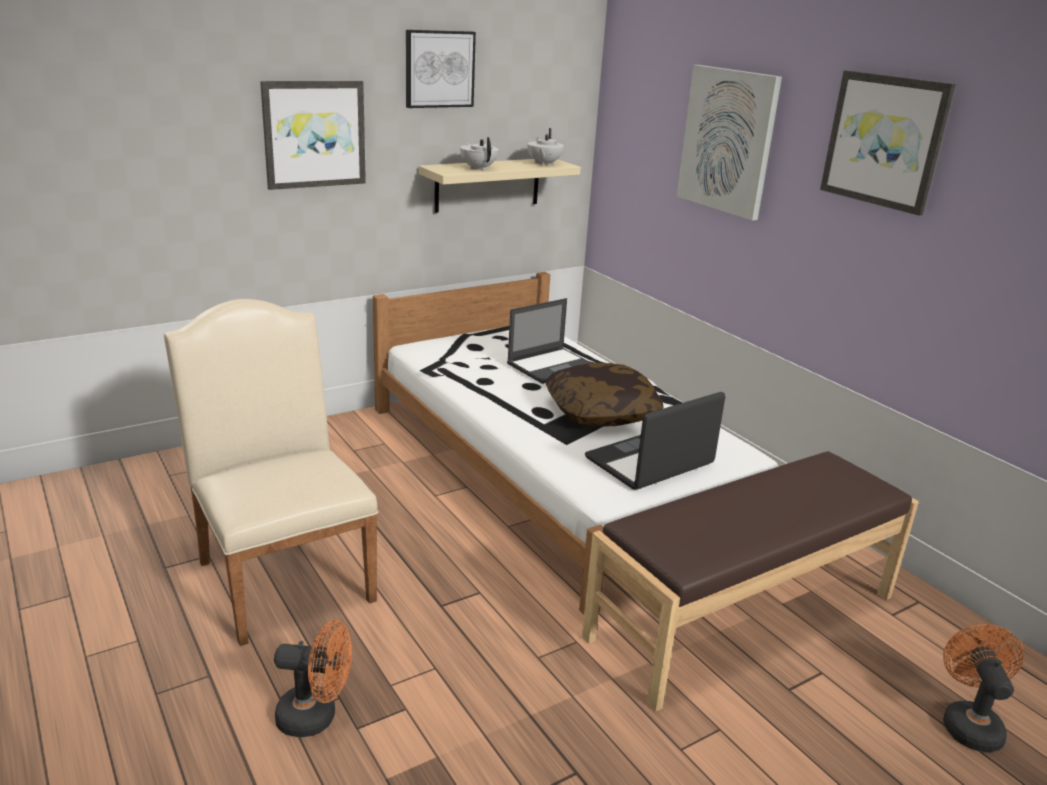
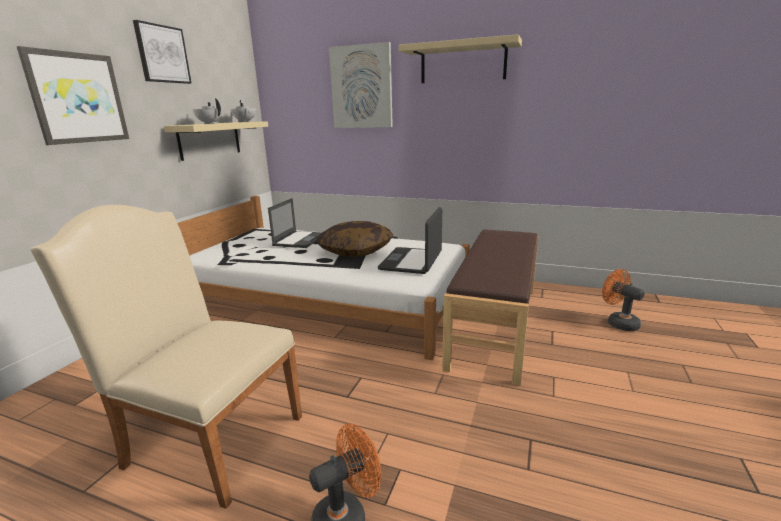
camera: 35 degrees left, 5 degrees down
(885, 141) = (463, 63): picture -> beige shelf

